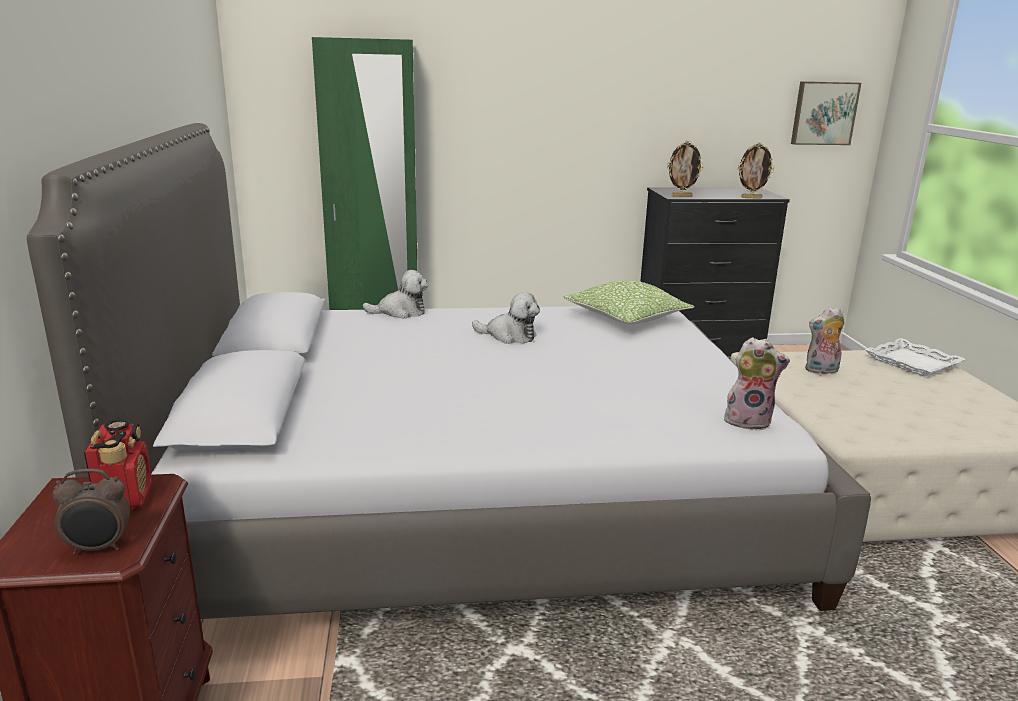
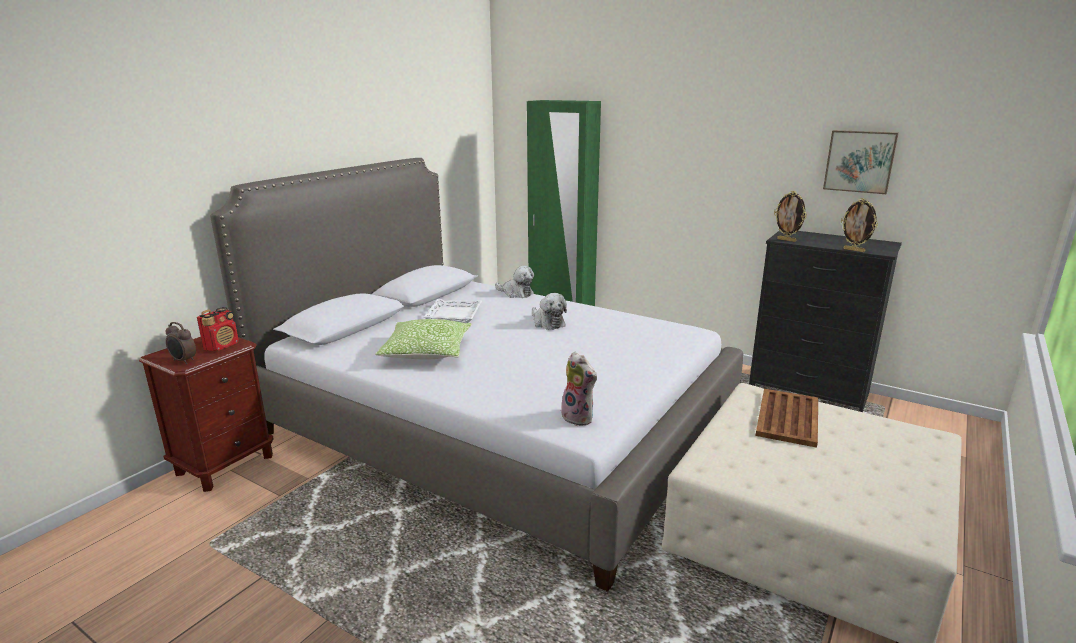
camera: 40 degrees right, 0 degrees up
(626, 318) = (653, 331): pillow -> pillow (427, 352)
(821, 371) = (788, 417): plush toy -> brown tray
(823, 113) = (985, 173): picture -> picture (860, 161)
(913, 362) = (904, 440): white tray -> white tray (454, 315)

